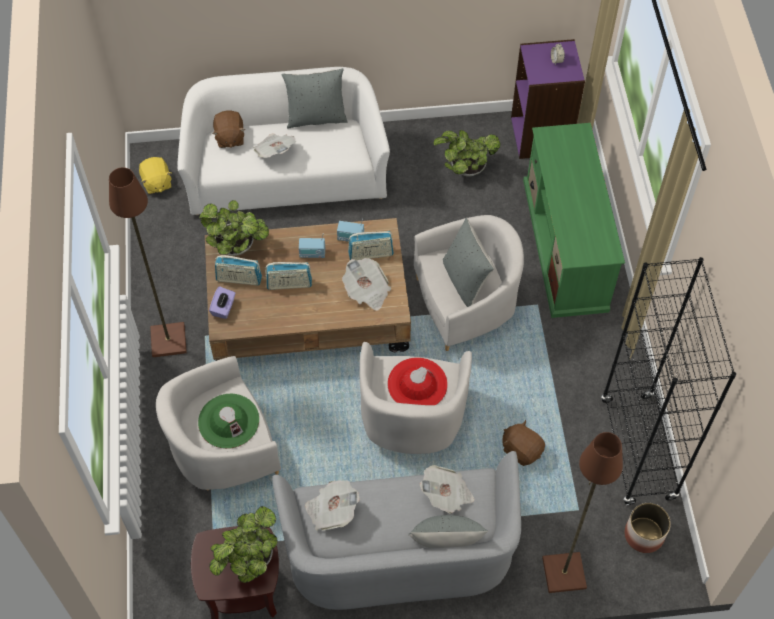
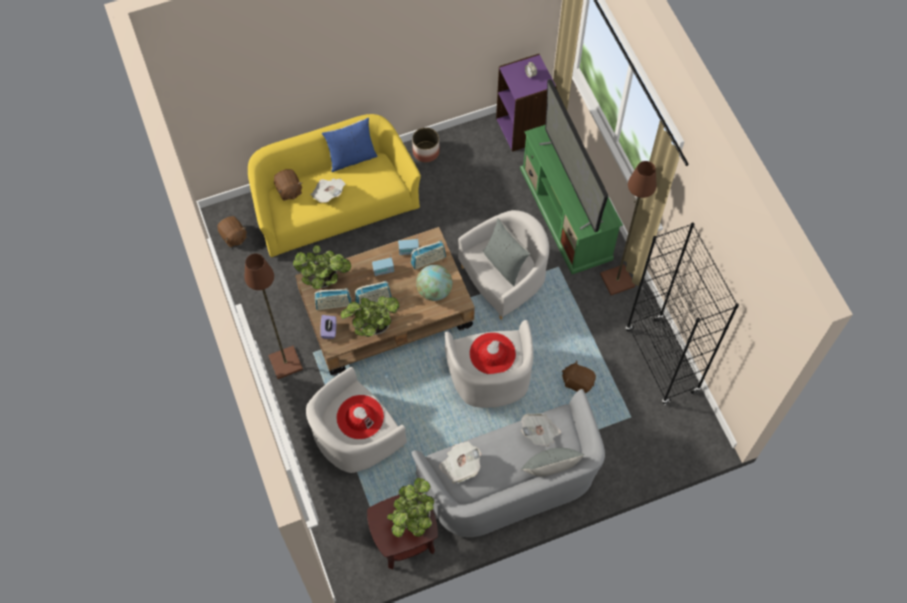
camera: 15 degrees left, 5 degrees up
(156, 183) = (233, 236): yellow plush toy -> brown plush toy
(228, 421) = (360, 417): green hat -> red hat
(286, 173) = (334, 205): white sofa -> yellow sofa
(316, 117) = (351, 158): grey pillow -> blue pillow
(367, 291) = (434, 291): newspaper -> globe
(465, 169) = (473, 169): potted plant -> potted plant (372, 326)
(563, 574) = (633, 467): brown floor lamp -> brown floor lamp (617, 281)
(573, 197) = (571, 181): none -> television
(644, 534) = (682, 423): planter -> planter (426, 151)

